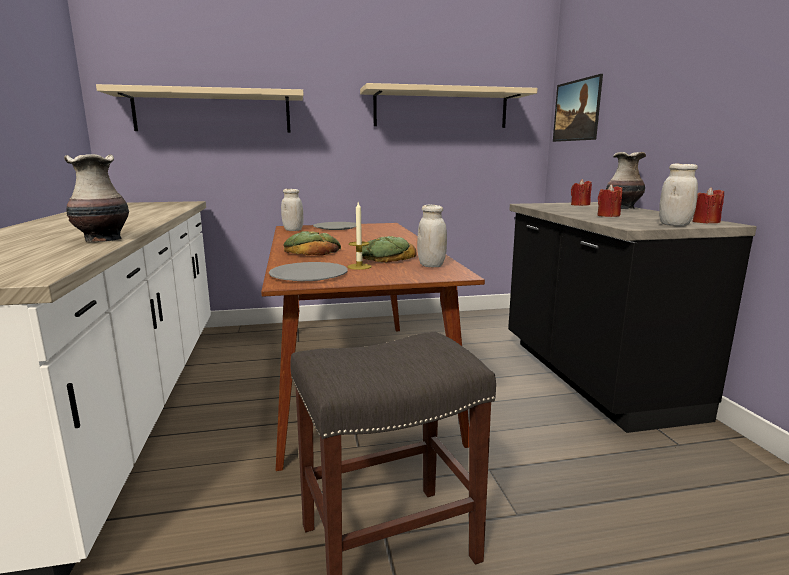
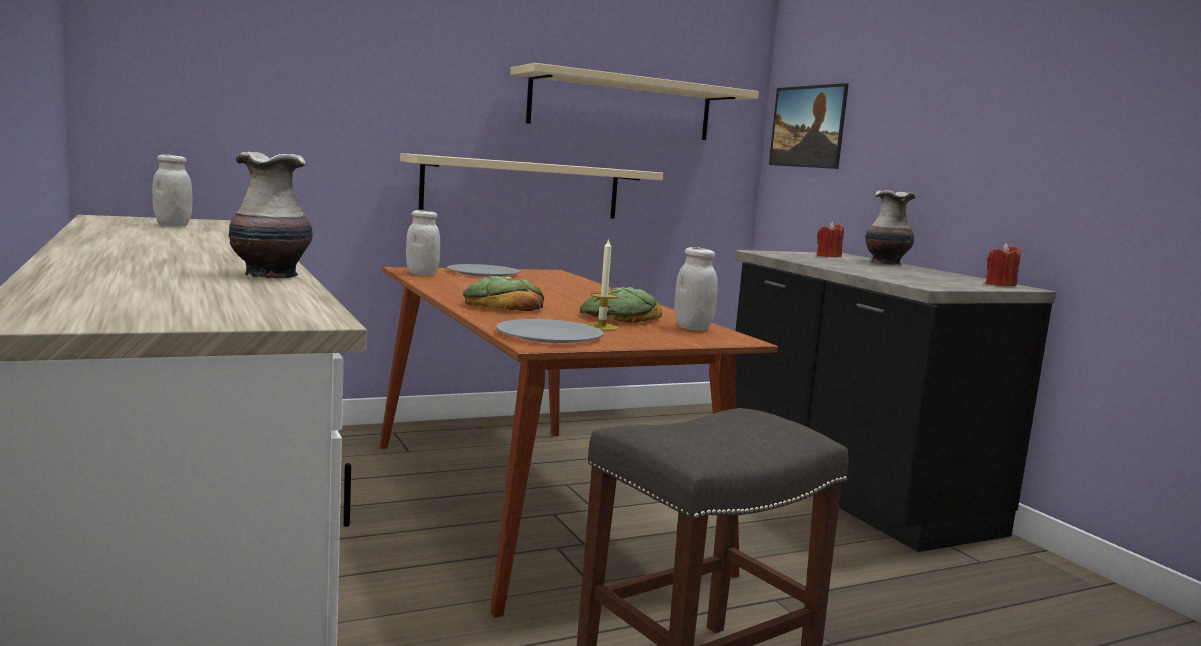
camera: 15 degrees left, 5 degrees down
(213, 112) = (283, 82): beige shelf -> beige shelf (522, 188)
(608, 216) = (884, 272): red candle -> none
(674, 225) = (971, 286): white jar -> white jar (172, 225)

